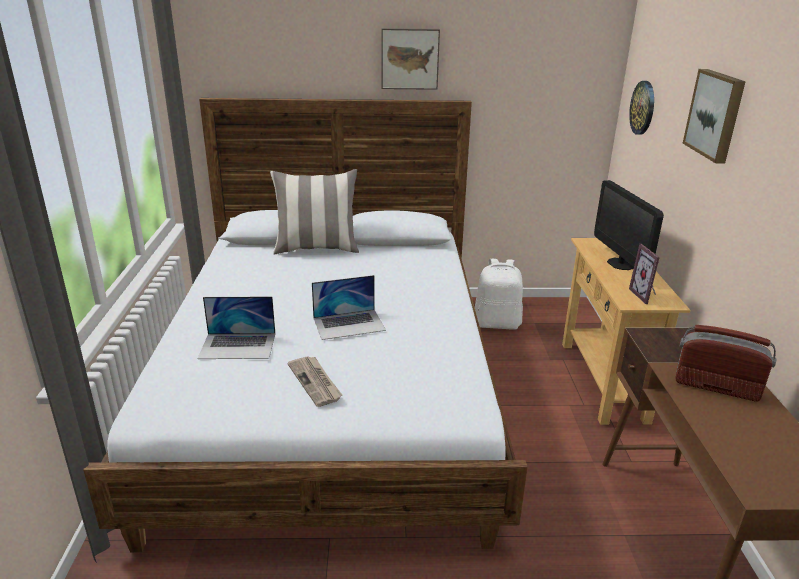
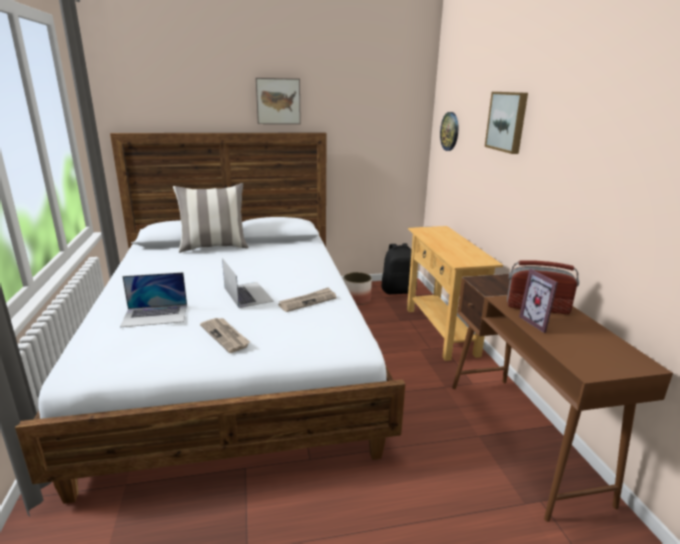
camera: 10 degrees left, 5 degrees down
(349, 324) = (248, 294): laptop -> laptop turned 90 degrees counterclockwise
(421, 341) = (308, 301): none -> newspaper
(497, 323) = (357, 299): white backpack -> planter
(556, 315) = (398, 291): none -> black backpack
(621, 264) = (447, 240): monitor -> none
(646, 295) = (470, 258): picture frame -> picture frame (539, 323)

